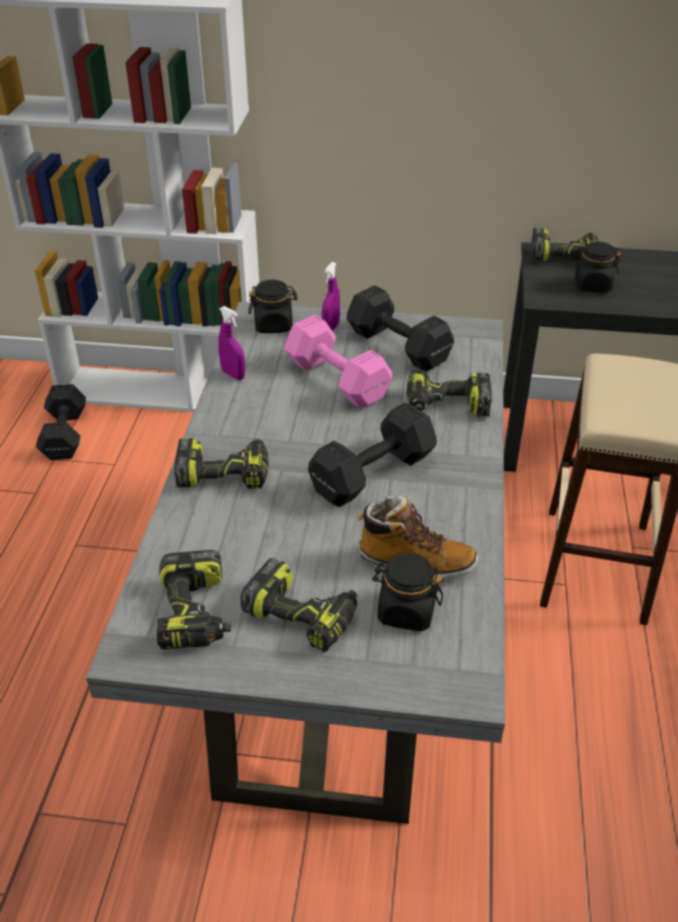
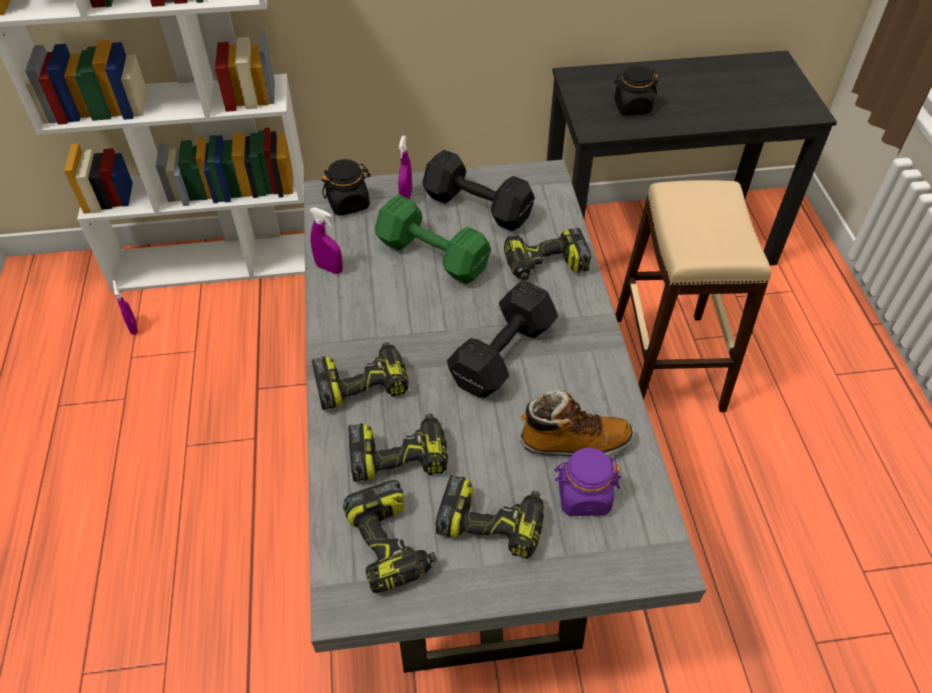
camera: 15 degrees left, 10 degrees up
(66, 434) = (133, 327): black dumbbell -> purple spray bottle
(336, 378) = (431, 254): pink dumbbell -> green dumbbell
(406, 611) = (583, 496): black jar -> purple jar
(564, 256) = (596, 78): power drill -> power drill (399, 455)

